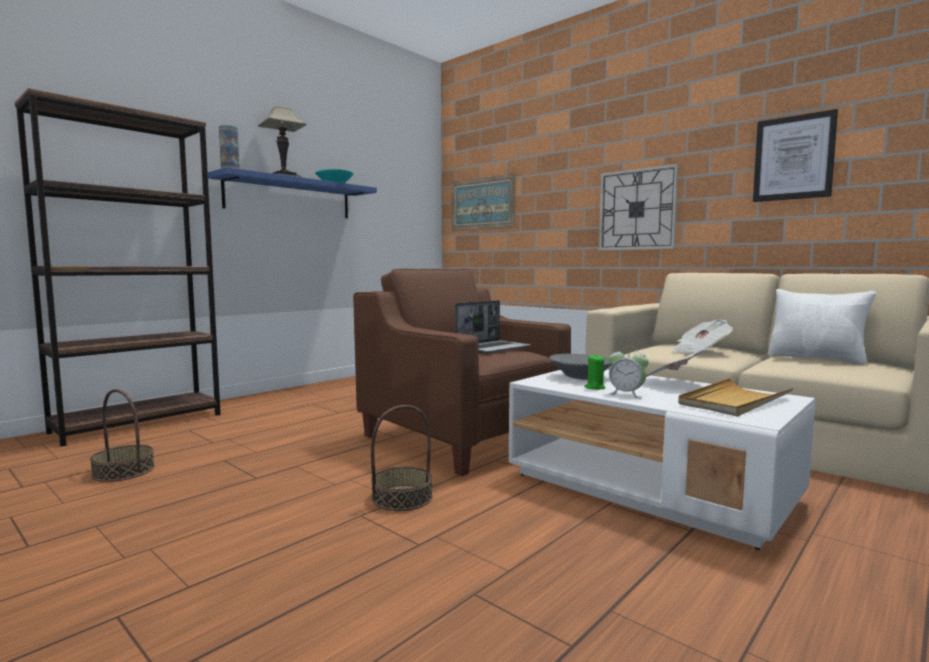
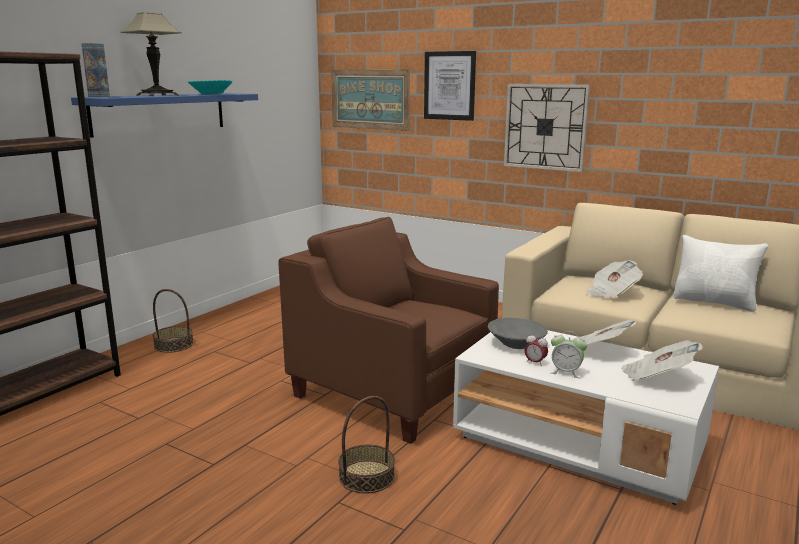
camera: 10 degrees left, 10 degrees up
(123, 471) = (68, 468): basket -> basket (173, 345)
(493, 348) = (425, 309): laptop -> none
(594, 387) = (535, 362): green candle -> alarm clock
(734, 401) = (657, 377): beige tray -> newspaper
(793, 158) = (702, 94): picture -> picture (449, 85)

